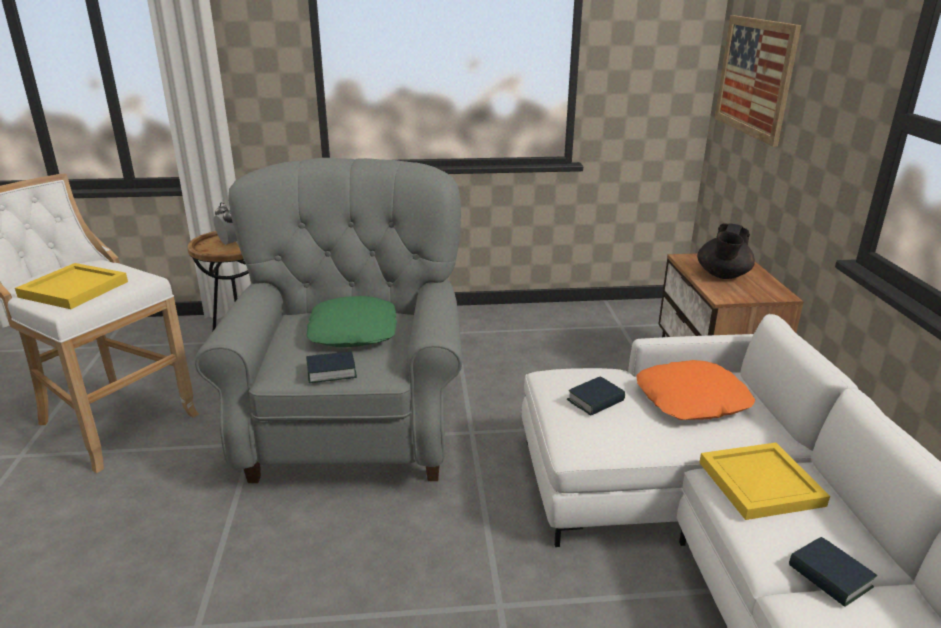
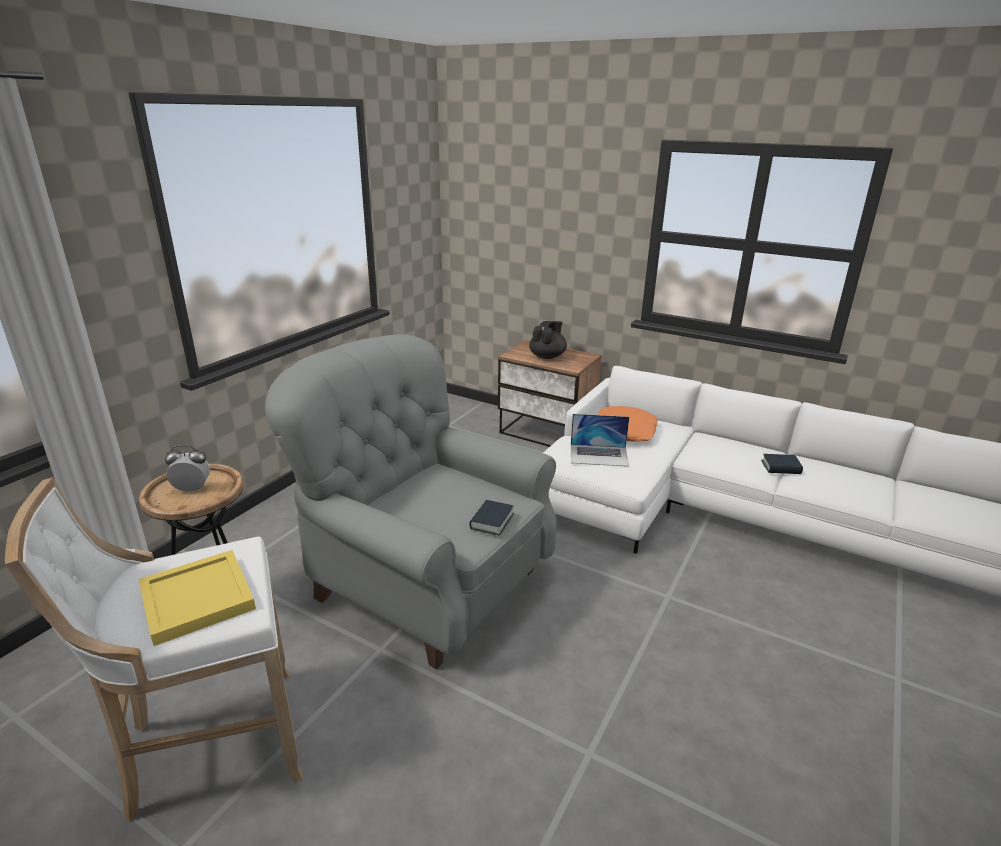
camera: 55 degrees left, 0 degrees up
(354, 331) = (438, 493): green pillow -> none
(595, 401) = (599, 455): book -> laptop
(722, 275) = (547, 356): black teapot -> black teapot turned 120 degrees counterclockwise
(755, 77) = (497, 220): picture -> none
(758, 483) = (706, 450): yellow tray -> none

